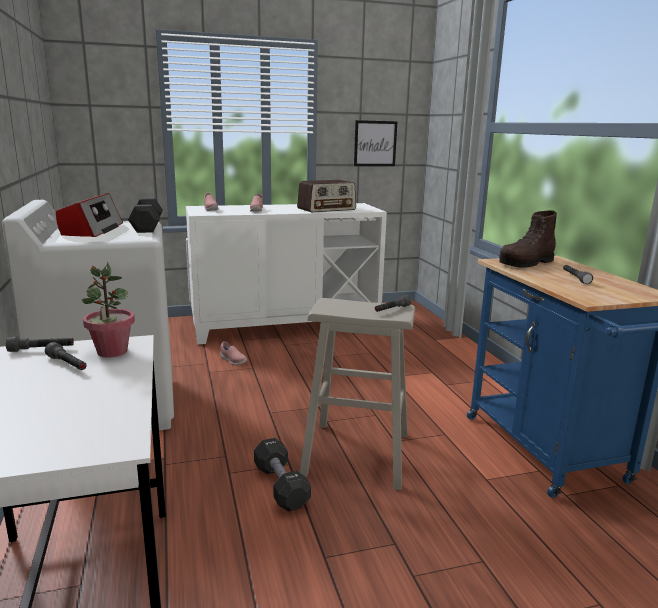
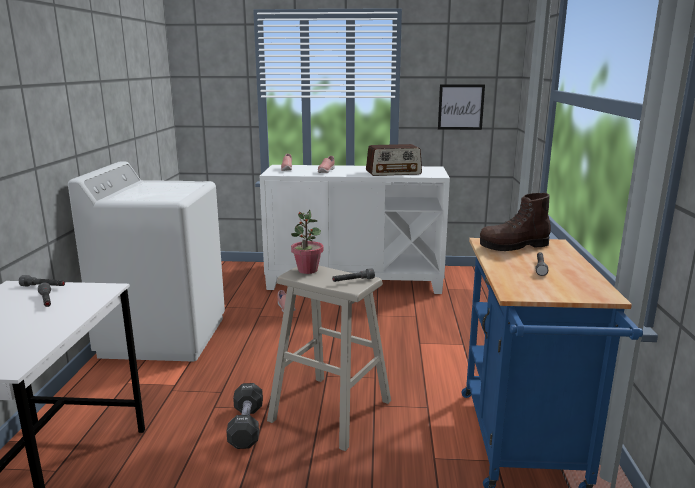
camera: 20 degrees right, 0 degrees up
(92, 230) = (149, 189): radio -> none
(112, 352) = (85, 294): potted plant -> potted plant (307, 270)
(147, 227) = (194, 188): black dumbbell -> none

